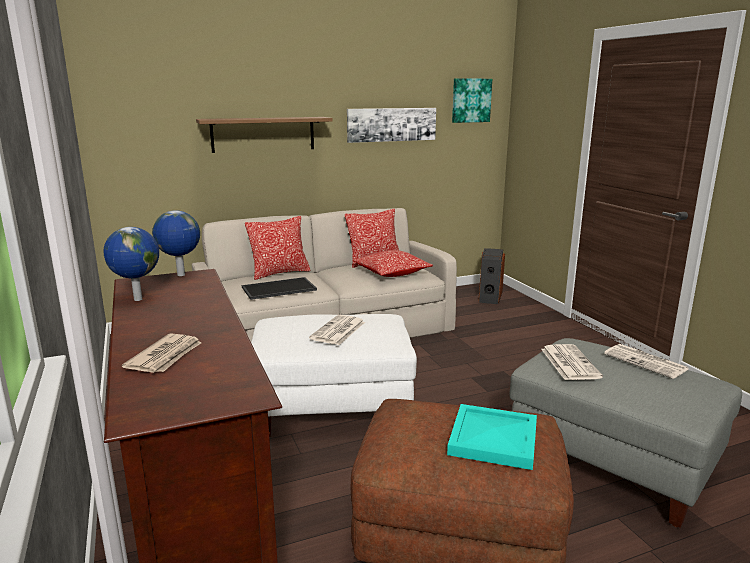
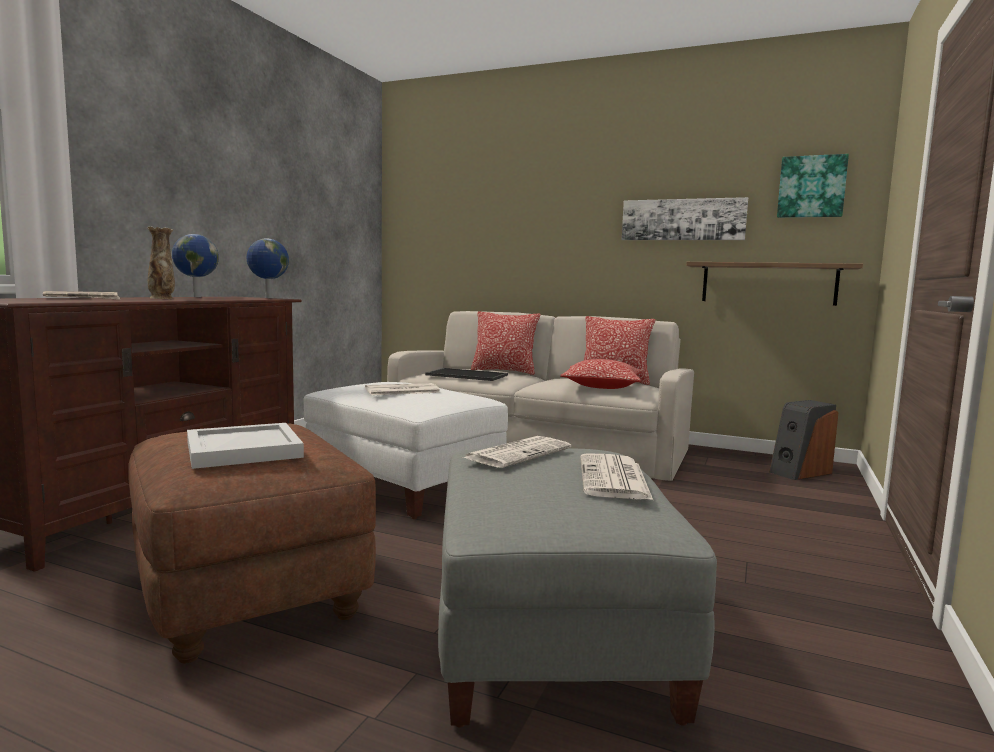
camera: 45 degrees right, 10 degrees down
(184, 321) = (162, 298): none -> vase
(263, 134) = (530, 229): shelf -> shelf (768, 283)
(494, 438) = (245, 450): turquoise tray -> white tray

